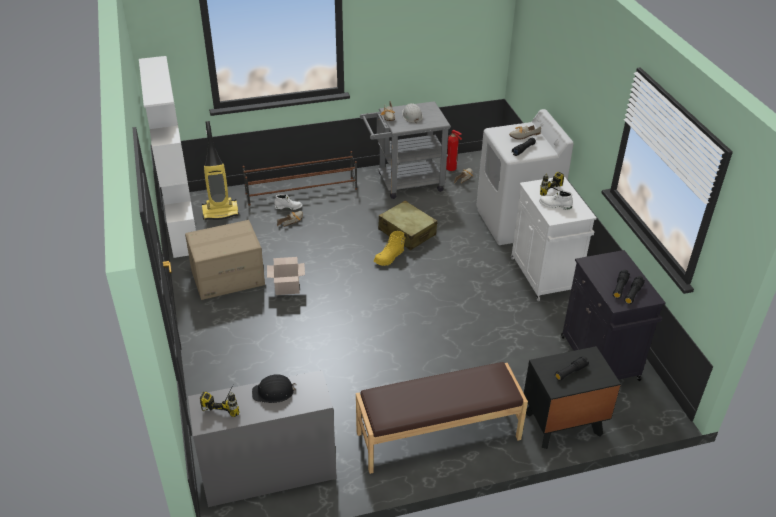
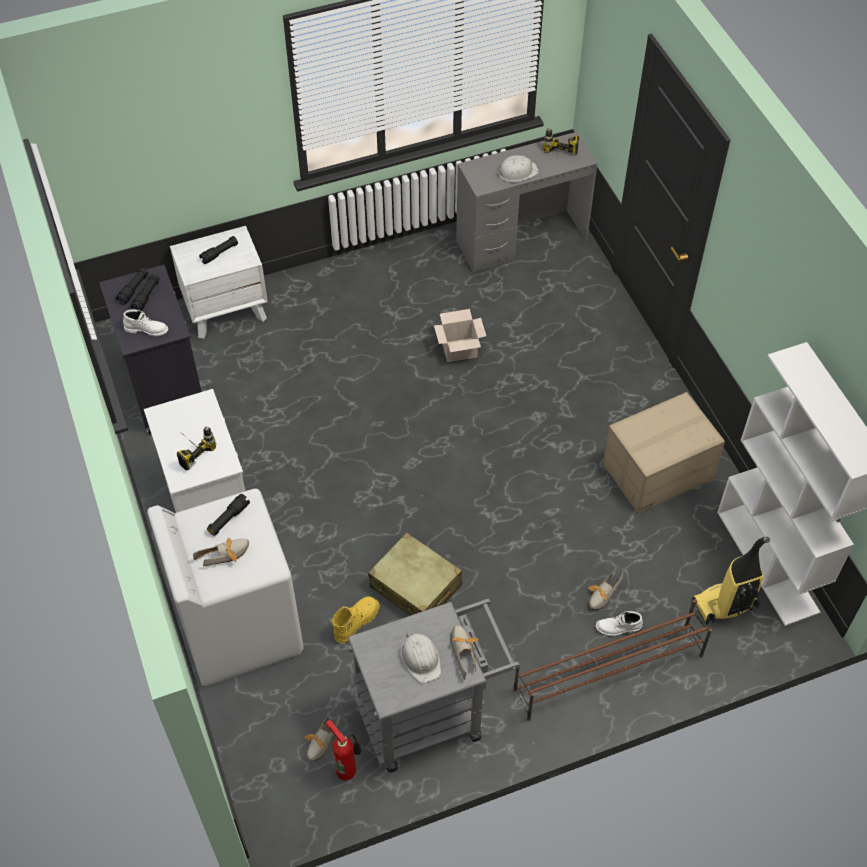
camera: 175 degrees right, 15 degrees up
(273, 392) = (517, 172): black hard hat -> white hard hat
(288, 287) = (570, 462): cardboard box -> cardboard box (458, 350)
(389, 258) = (437, 530): yellow boot -> yellow boot (356, 622)
(438, 436) = (358, 286): brown bench -> none
(555, 205) = (197, 427): white boot -> white boot (147, 329)
(562, 423) = (226, 310): black nightstand -> white nightstand

